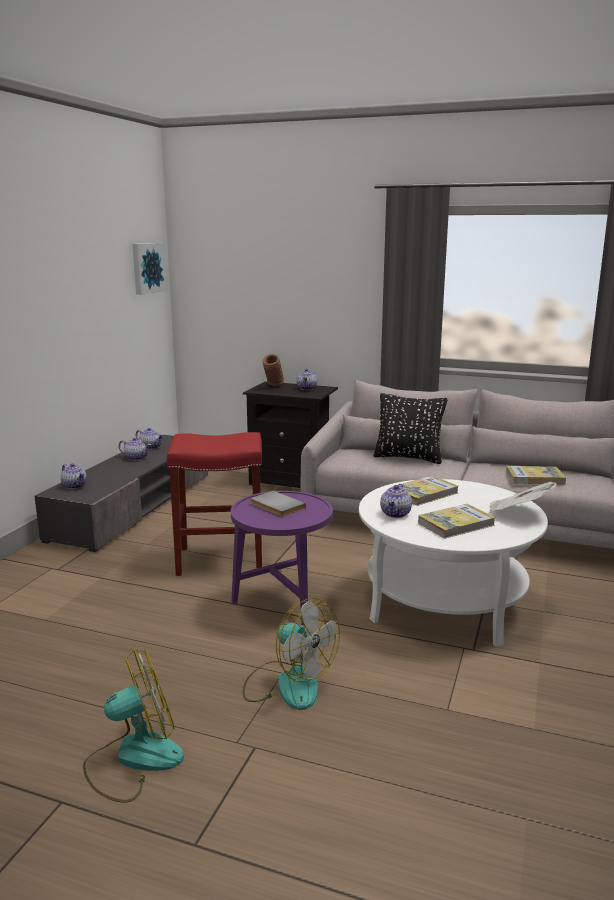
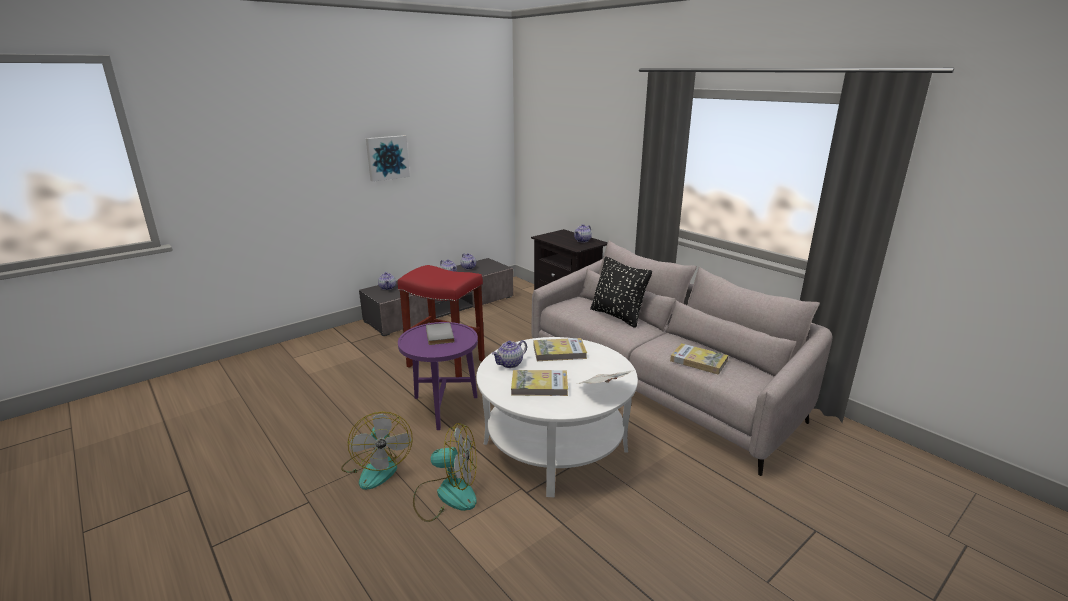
camera: 30 degrees right, 5 degrees up
(134, 759) = (246, 480): fan -> fan (446, 495)
(147, 268) = (487, 131): picture -> picture (387, 157)
(273, 387) = (560, 235): brown vase -> none

